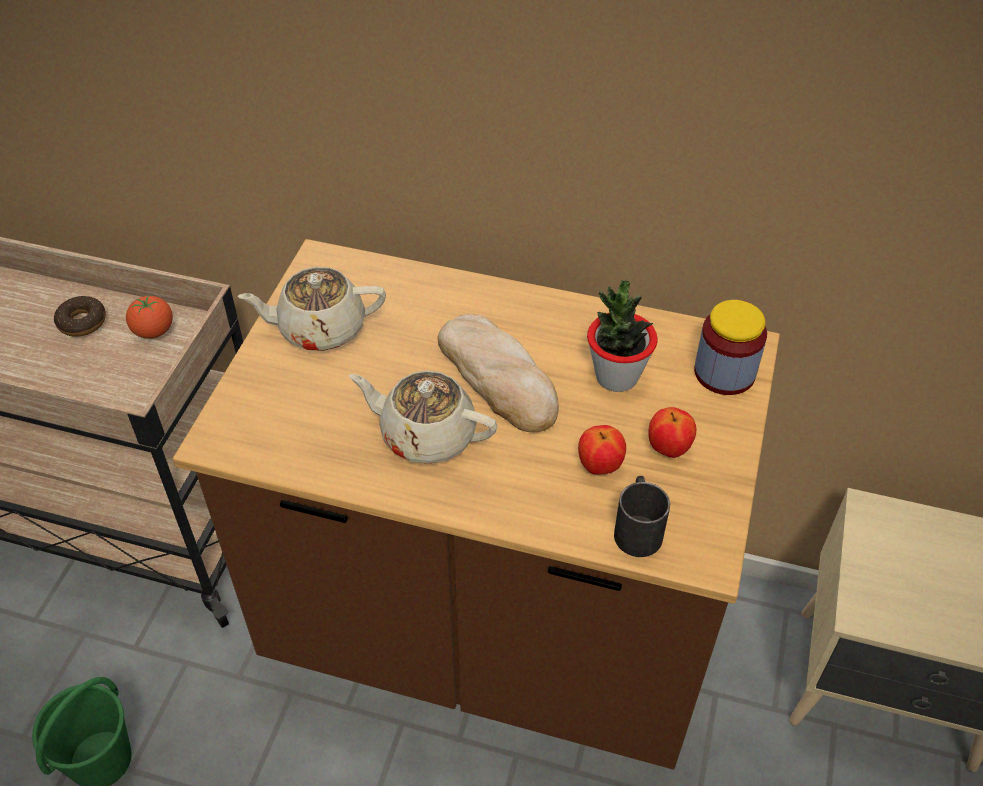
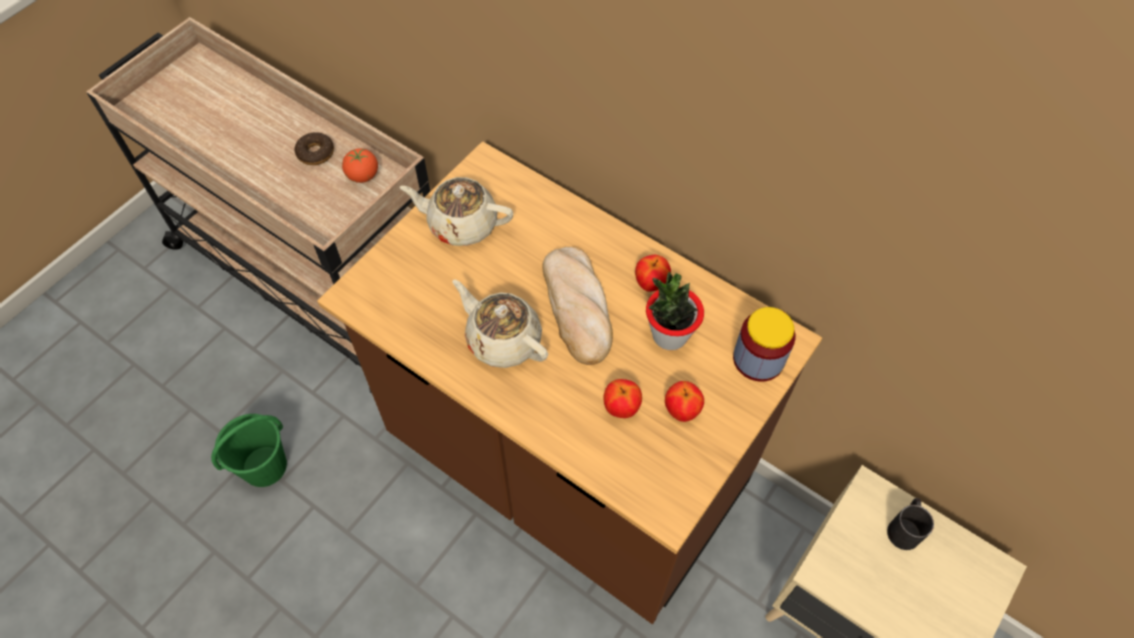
camera: 20 degrees right, 10 degrees up
(570, 331) = (651, 284): none -> apple
(637, 527) = (627, 468): black mug -> black mug (905, 527)

